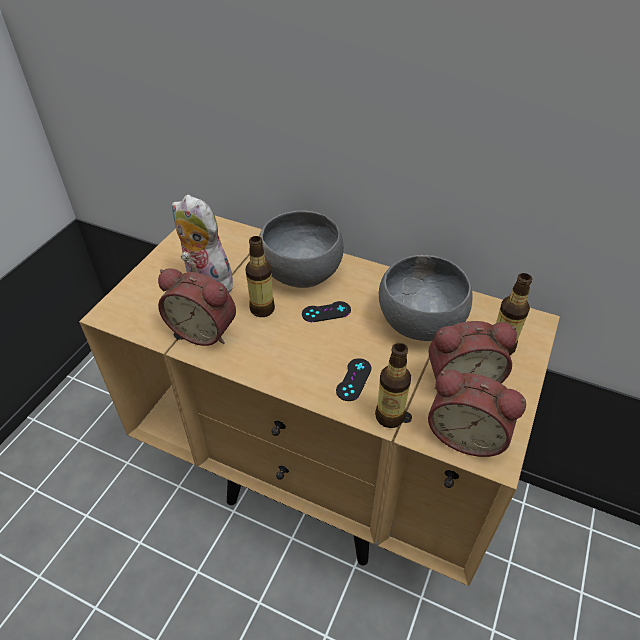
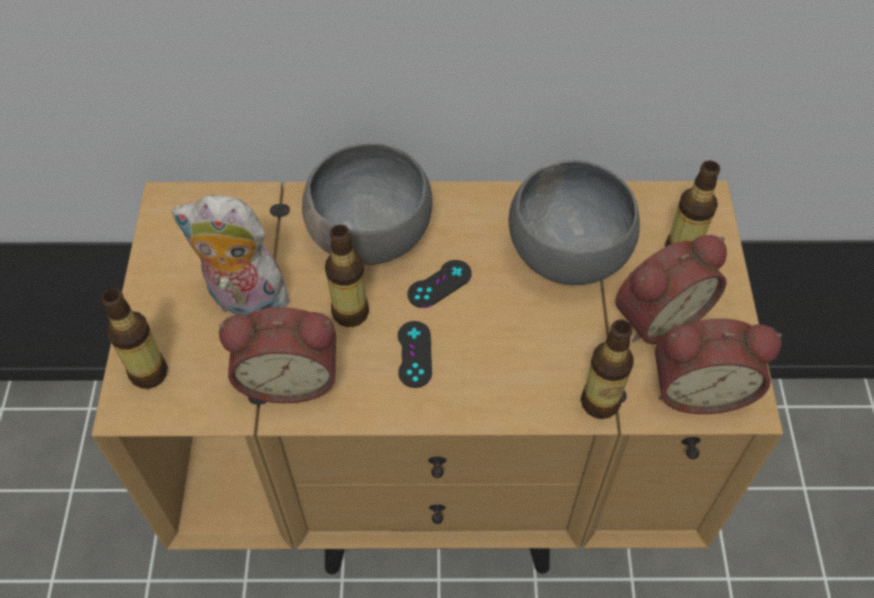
camera: 25 degrees left, 10 degrees up
(130, 301) = (149, 373): none -> bottle
(353, 379) = (529, 369): black game controller -> black game controller (414, 354)

